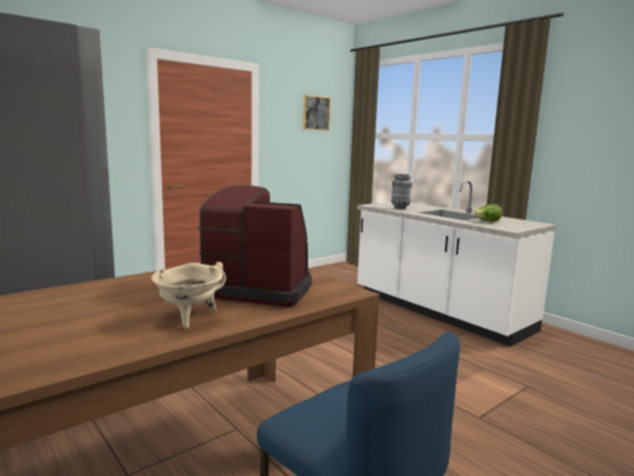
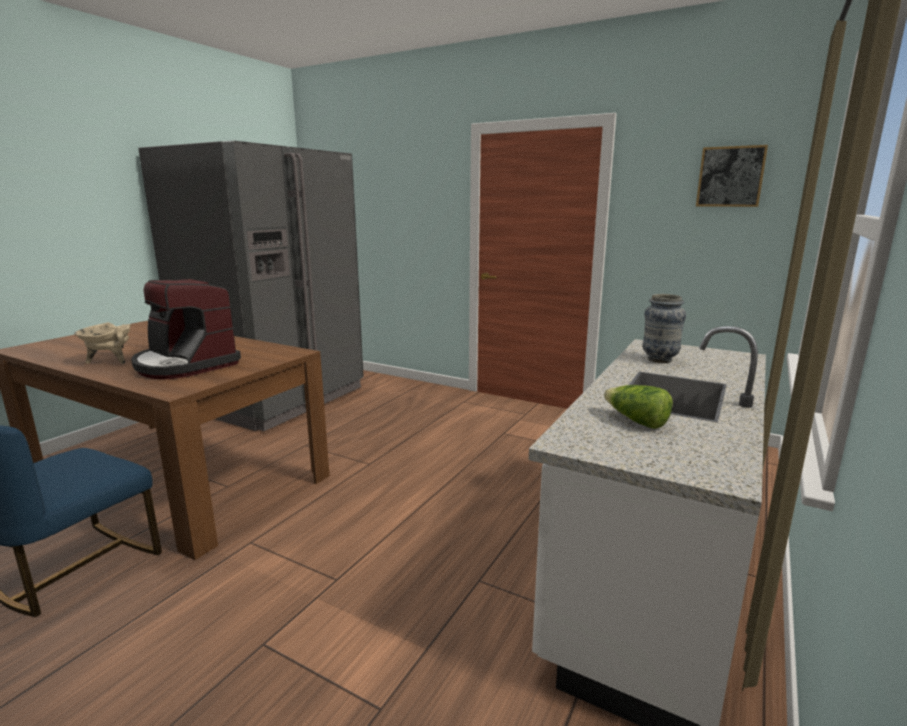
camera: 70 degrees right, 5 degrees up
(258, 289) = (185, 365): coffee machine -> coffee machine turned 135 degrees clockwise

